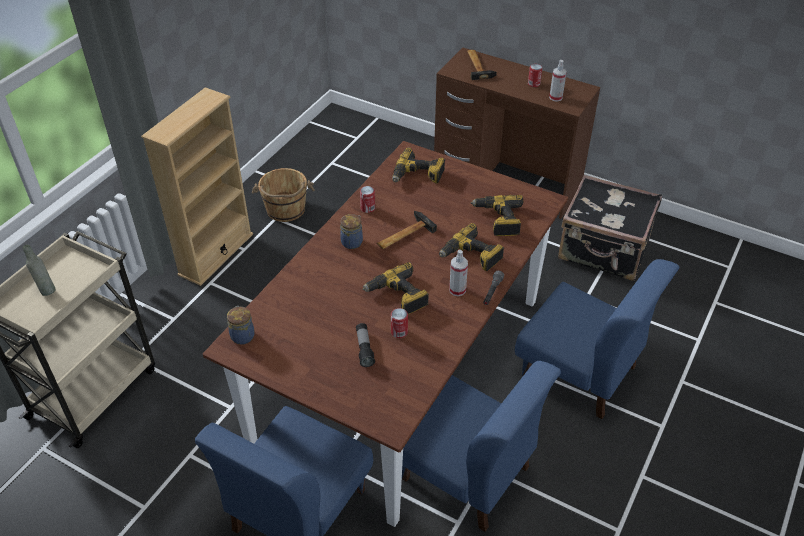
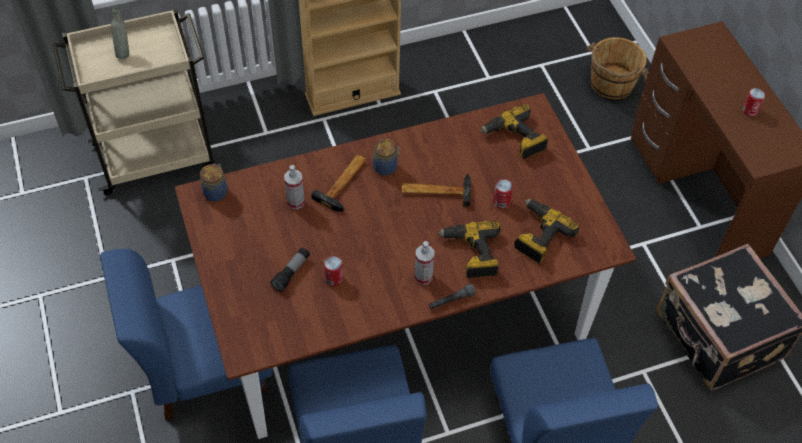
camera: 40 degrees right, 10 degrees up
(285, 210) = (451, 88): brown bucket -> brown bucket (611, 84)
(367, 208) = (434, 143): can -> can (501, 202)
(397, 296) = (367, 246): power drill -> none
(478, 65) = (713, 53): hammer -> hammer (345, 183)
(555, 97) = (755, 141): spray bottle -> spray bottle (295, 202)

